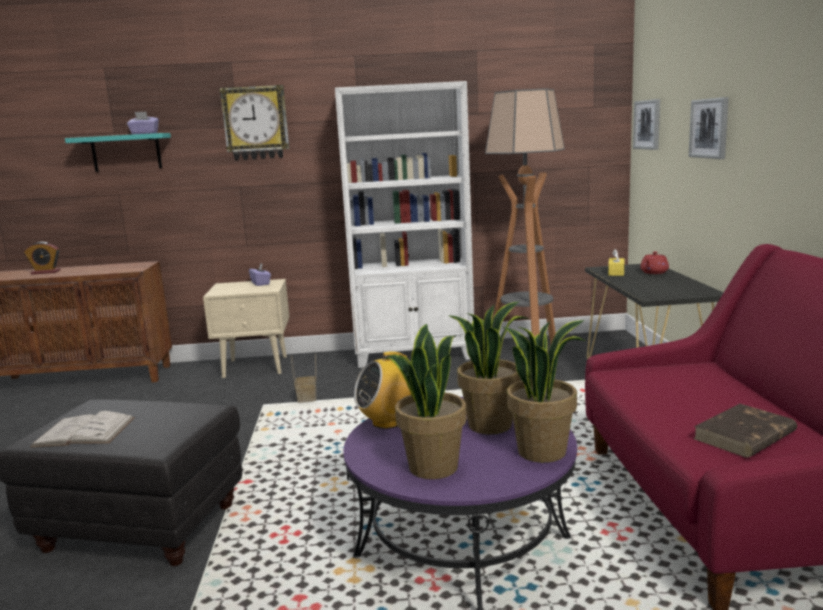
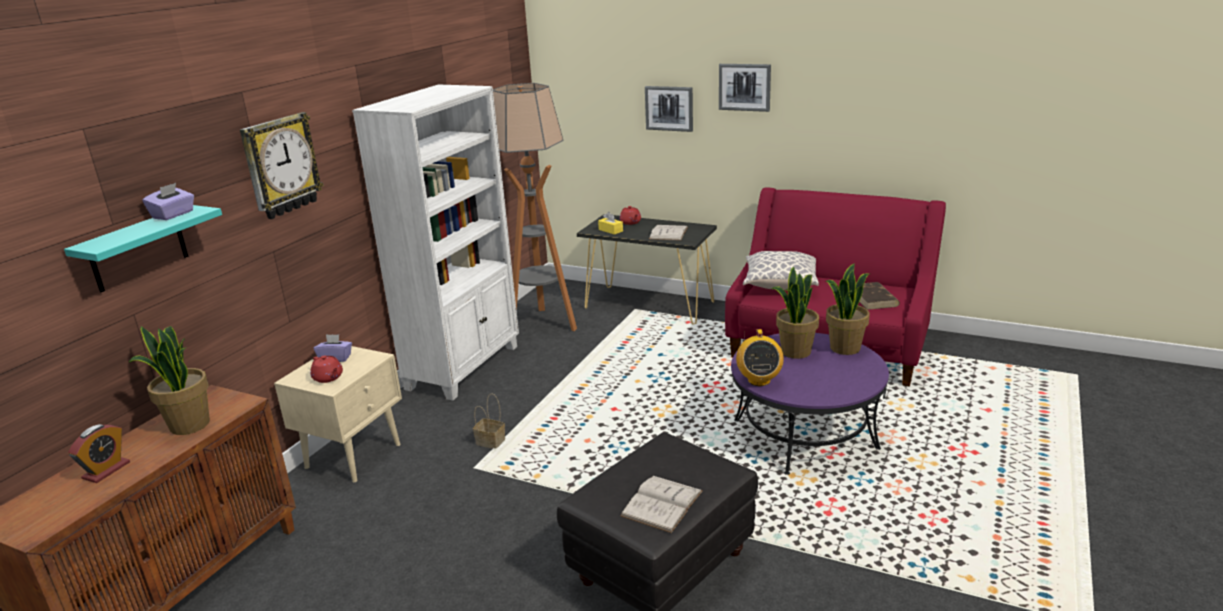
camera: 60 degrees left, 10 degrees up
(229, 289) = (328, 378): none -> red teapot
(432, 467) = (839, 381): potted plant -> potted plant (189, 425)
(647, 124) = (568, 100): picture -> picture (744, 87)
(657, 287) = (668, 233): none -> white book
(676, 375) = (780, 284): none -> pillow

